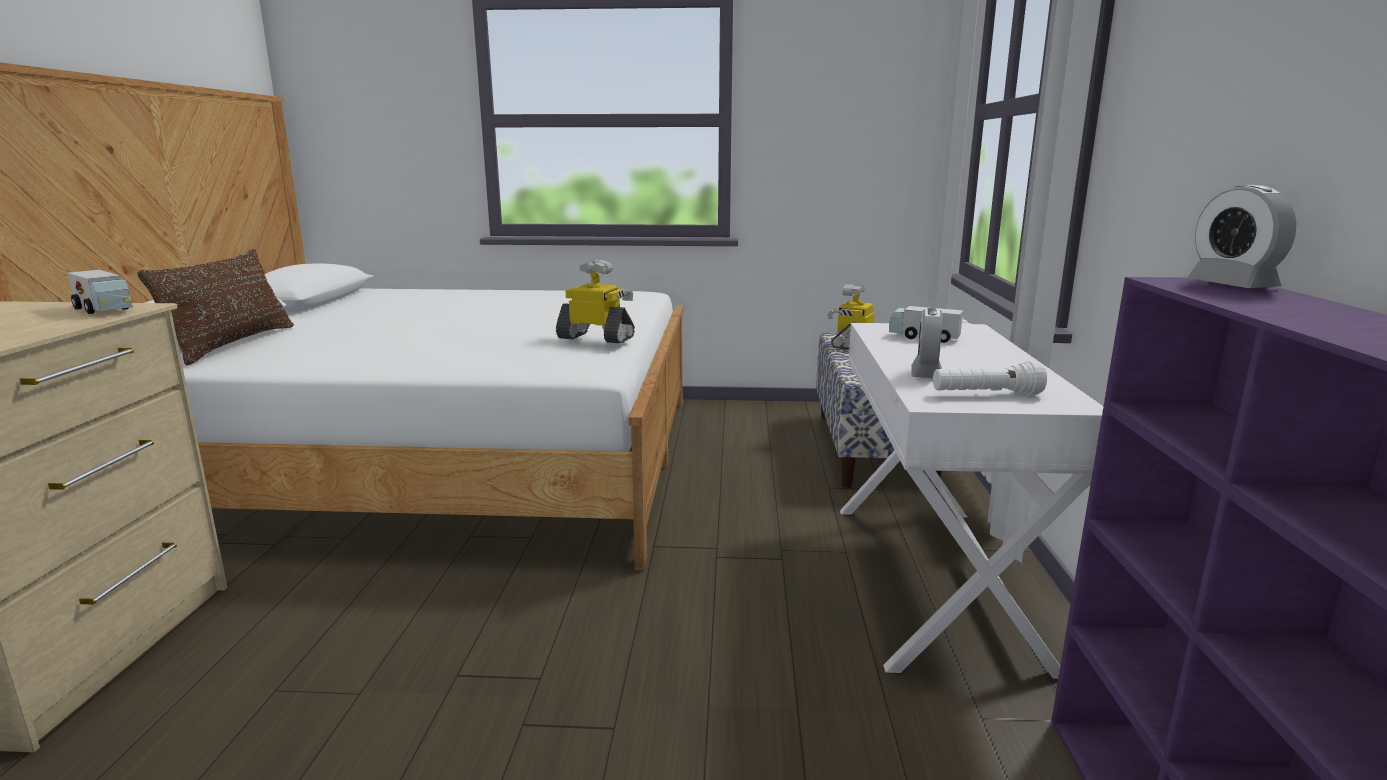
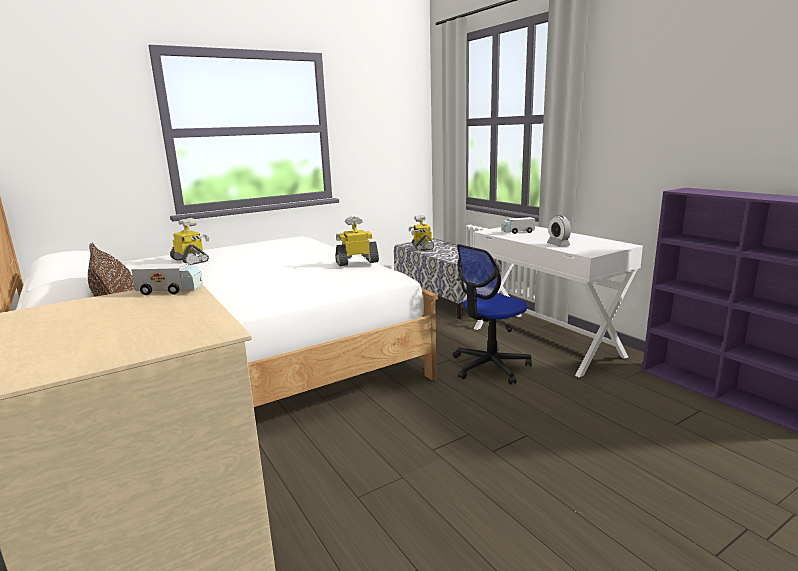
camera: 35 degrees left, 0 degrees up
(454, 299) = (191, 260): none -> toy robot
(758, 584) = (490, 366): none -> office chair
(986, 395) = (595, 247): white flashlight -> none
(1232, 285) = (697, 190): alarm clock -> none

